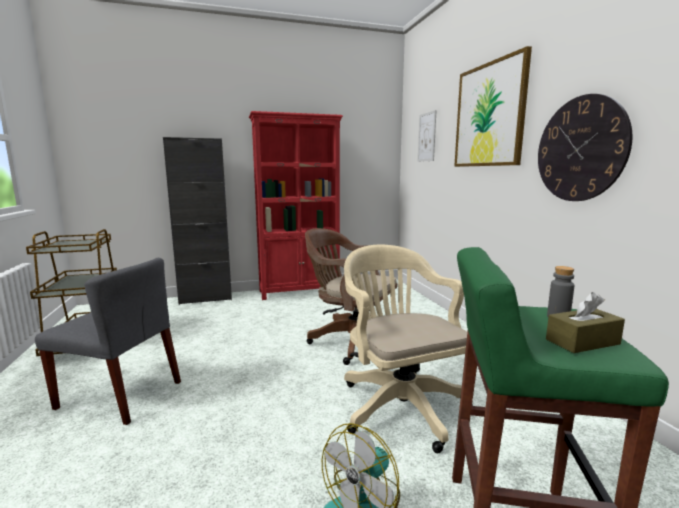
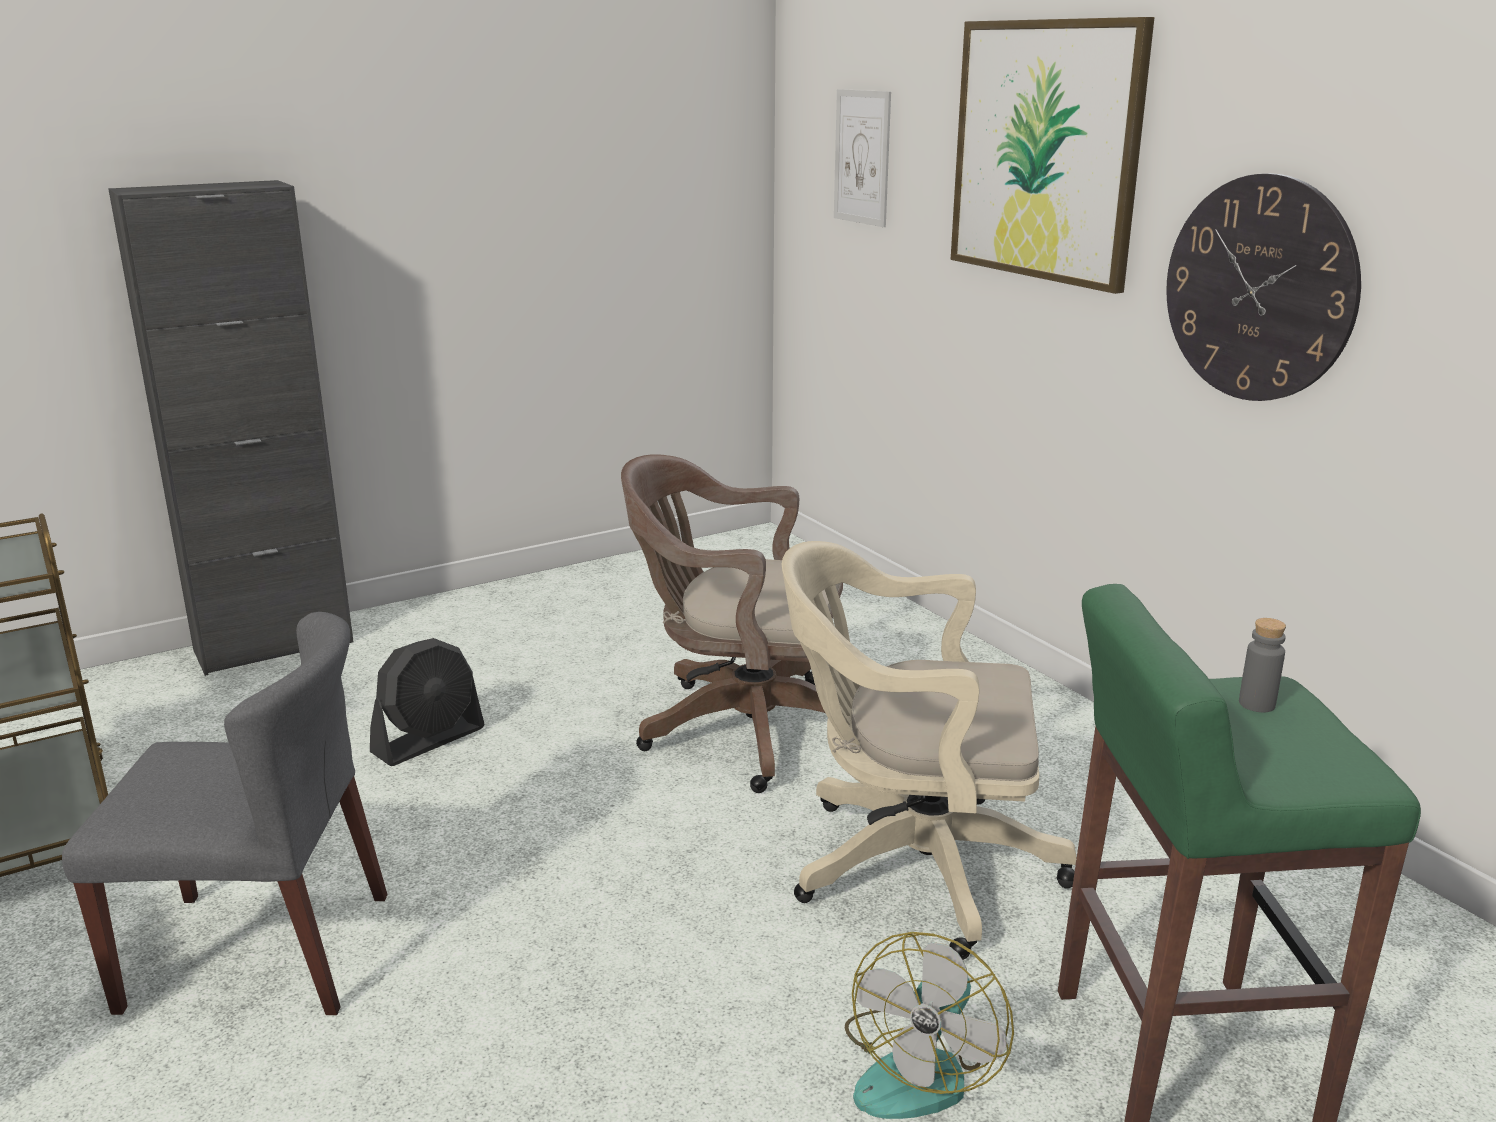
camera: 15 degrees left, 10 degrees up
(234, 331) = (429, 740): none -> black fan
(300, 292) = (532, 594): red bookcase -> none
(399, 403) = (909, 866): beige office chair -> beige office chair turned 45 degrees counterclockwise
(582, 342) = (1304, 755): brown tissue box -> none

